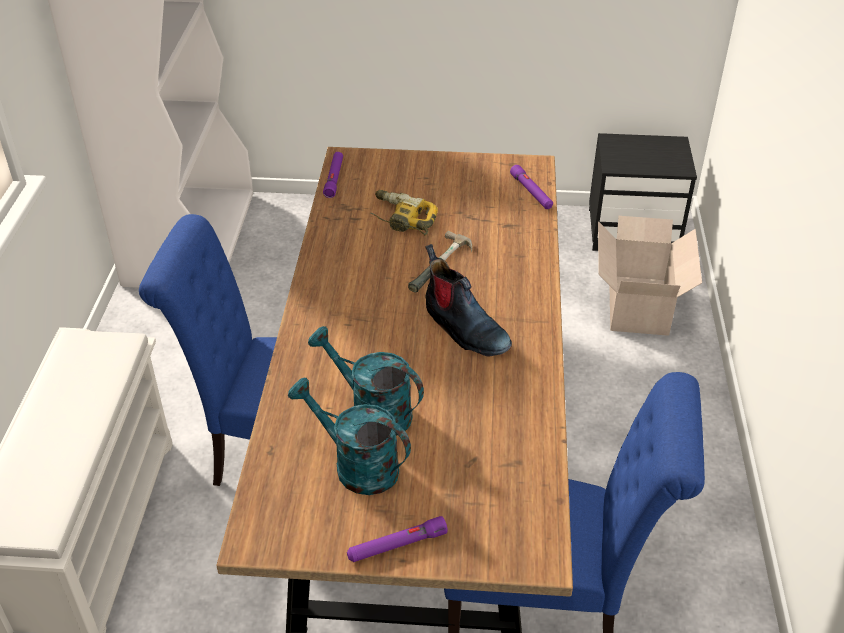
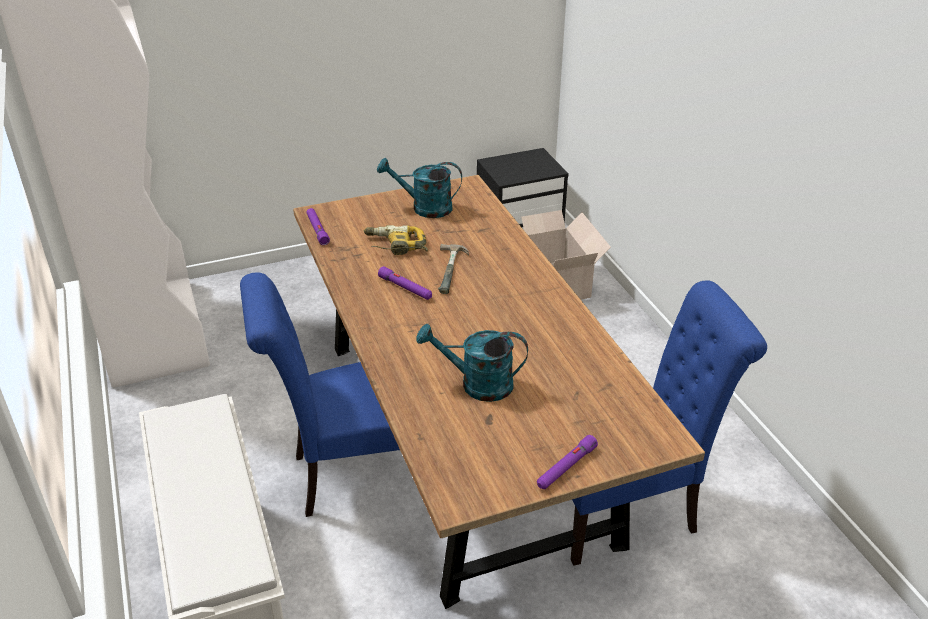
camera: 25 degrees left, 5 degrees down
(356, 465) = (494, 425): turquoise watering can -> turquoise watering can (424, 208)
(464, 329) = (502, 309): boot -> none
(531, 192) = (481, 203): purple flashlight -> purple flashlight (405, 288)

